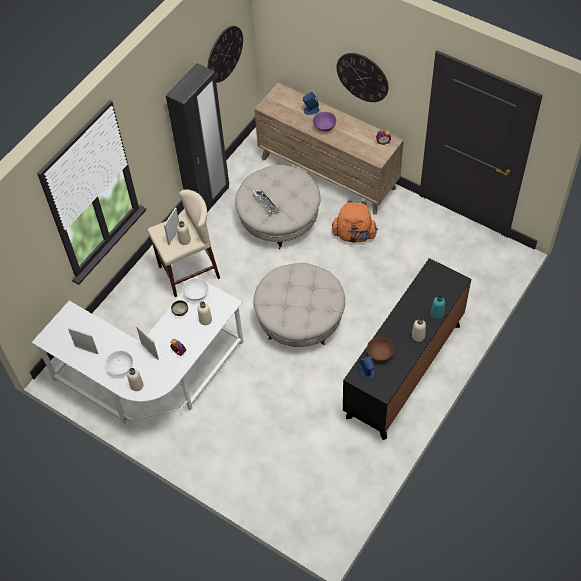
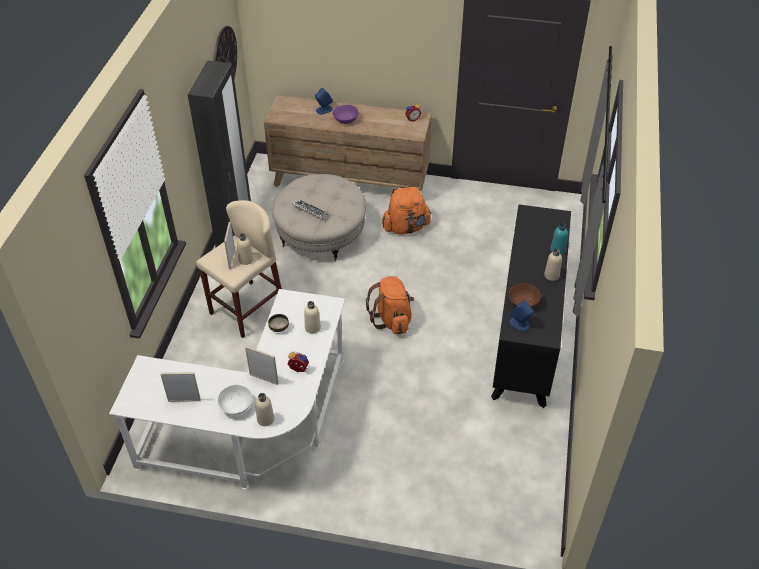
camera: 25 degrees left, 10 degrees down
(196, 294) = (288, 305): white bowl -> none
(300, 319) = (392, 319): beige ottoman -> orange backpack
(362, 77) = (378, 52): wall clock -> none

